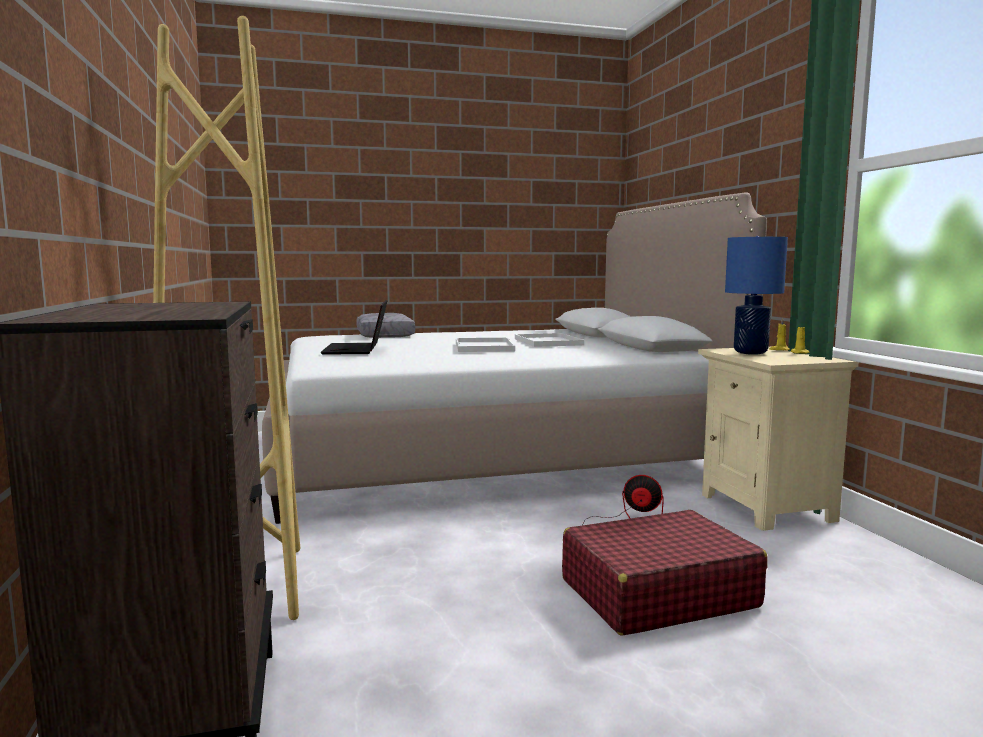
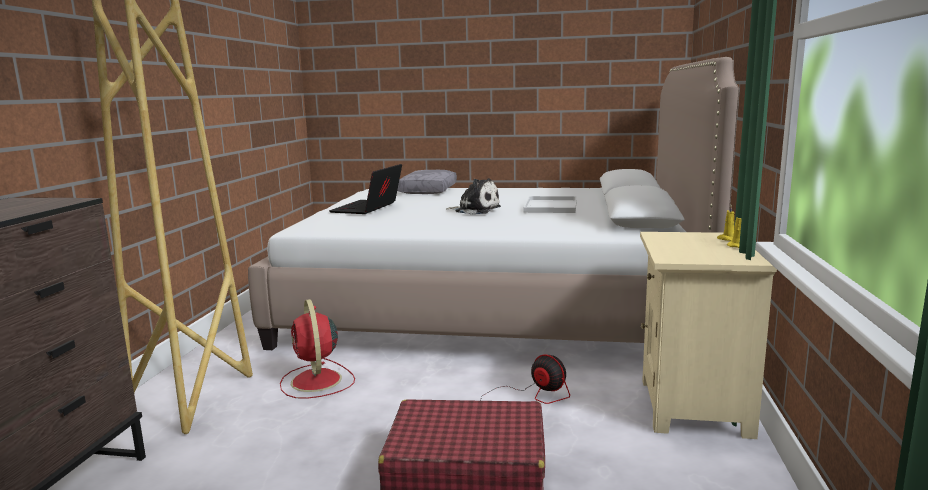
camera: 25 degrees right, 5 degrees up
(388, 543) = (316, 381): none -> red fan
(483, 346) = (475, 210): white tray -> plush toy
(750, 353) = (677, 243): blue table lamp -> none

